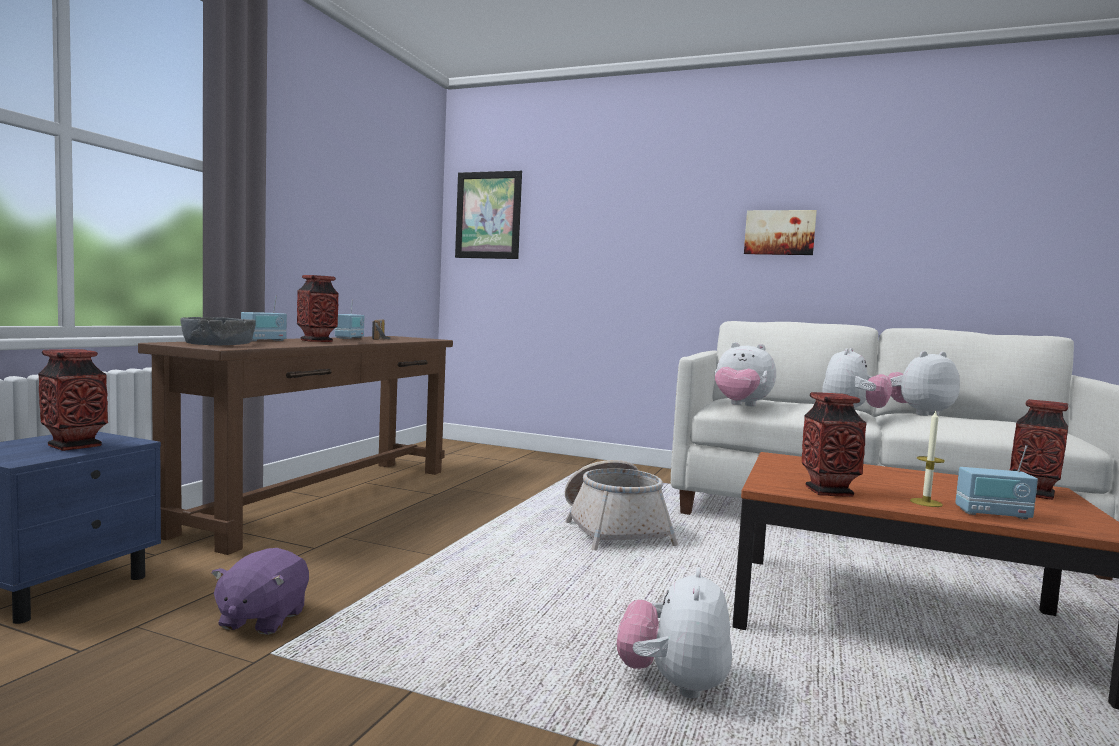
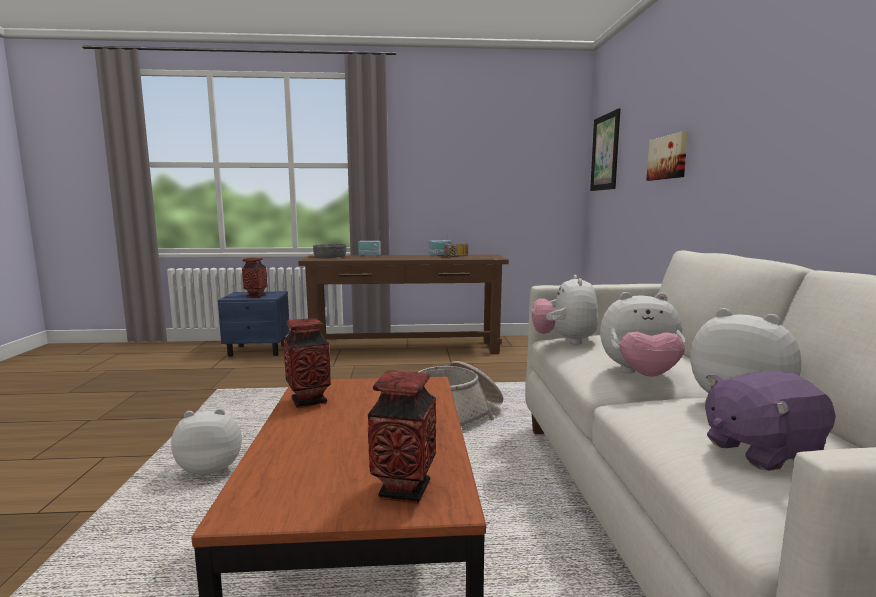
camera: 65 degrees right, 5 degrees up
(261, 619) = (248, 380): purple plush toy -> purple plush toy (759, 450)
(317, 341) = (395, 257): vase -> none
(779, 233) = (781, 130): picture -> picture (668, 157)
(926, 502) = (300, 433): candle -> none
(993, 514) = (276, 458): radio -> none

